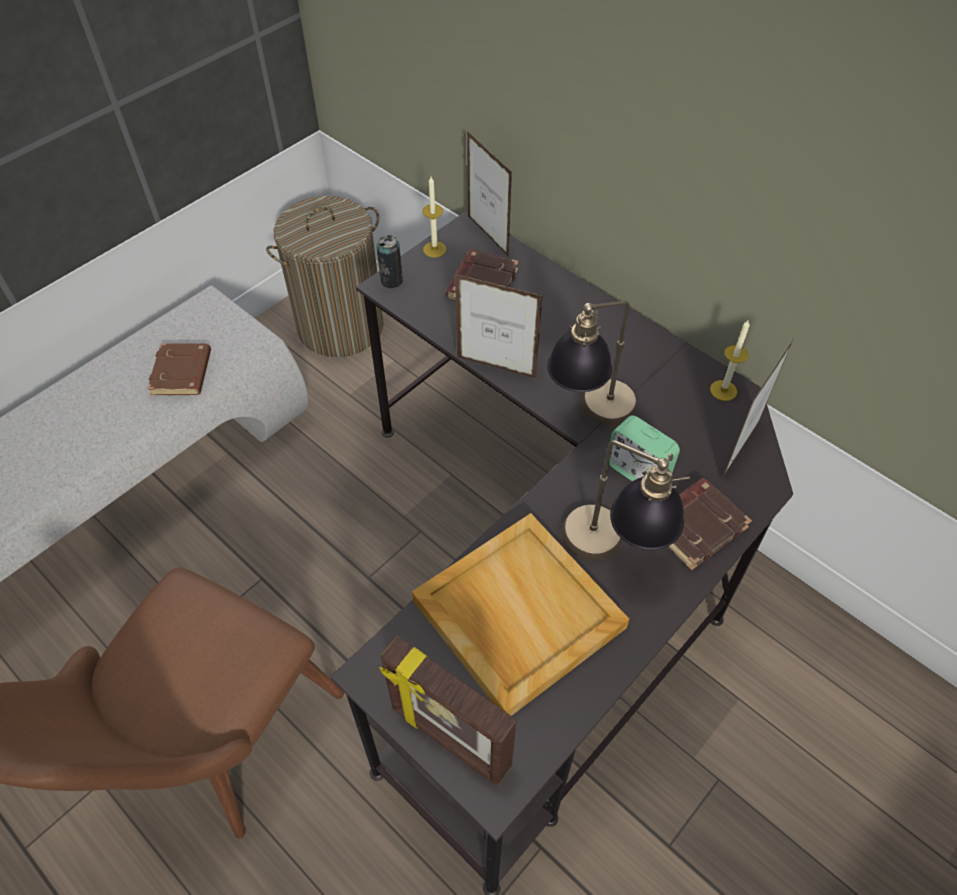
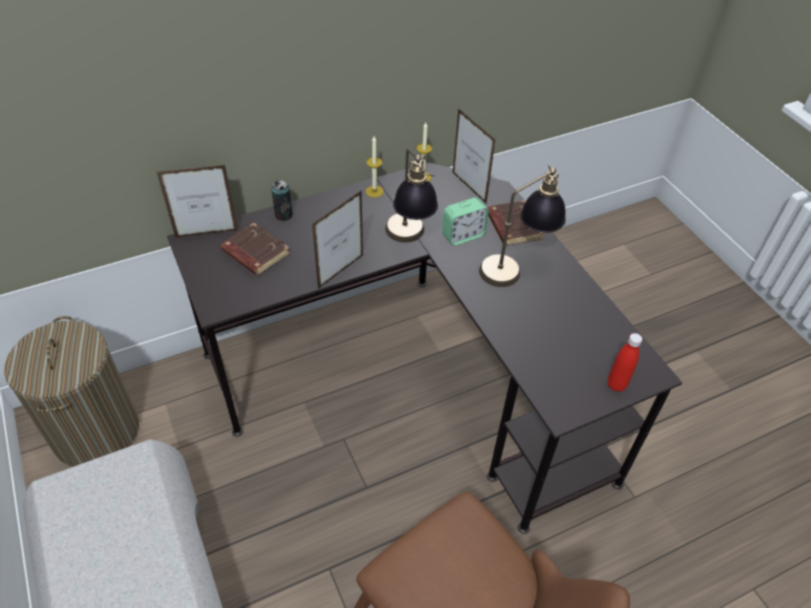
camera: 70 degrees left, 5 degrees down
(182, 374) = (135, 531): brown book -> none
(391, 280) = (212, 302): can -> can (283, 215)
(434, 249) = (197, 267): candle -> candle (374, 191)
(449, 738) = (616, 385): picture frame -> red bottle
(516, 614) = (543, 326): beige tray -> none

